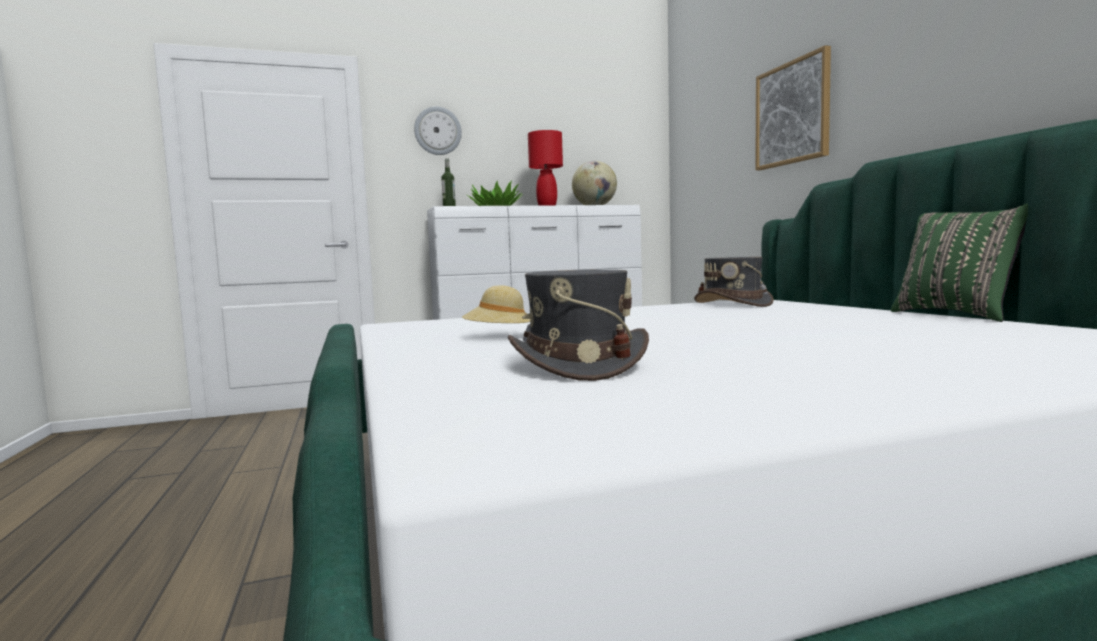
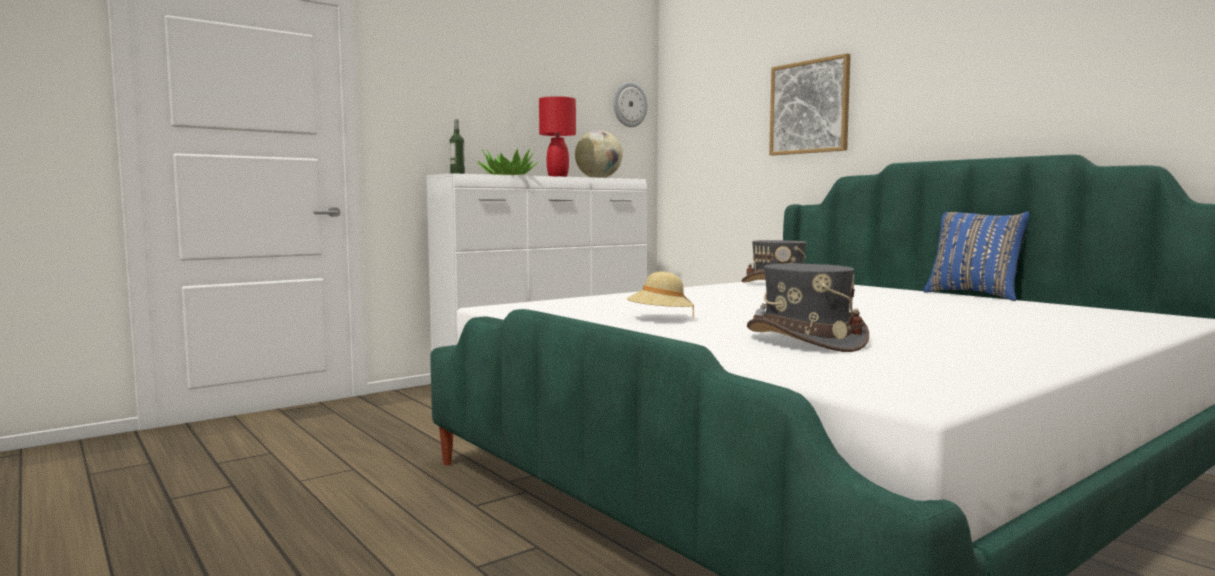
camera: 20 degrees left, 0 degrees up
(437, 131) = (438, 85): wall clock -> wall clock (629, 104)
(956, 315) = (975, 295): green pillow -> blue pillow

